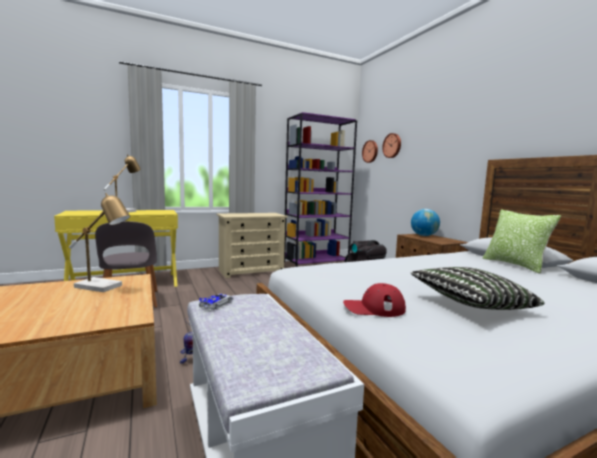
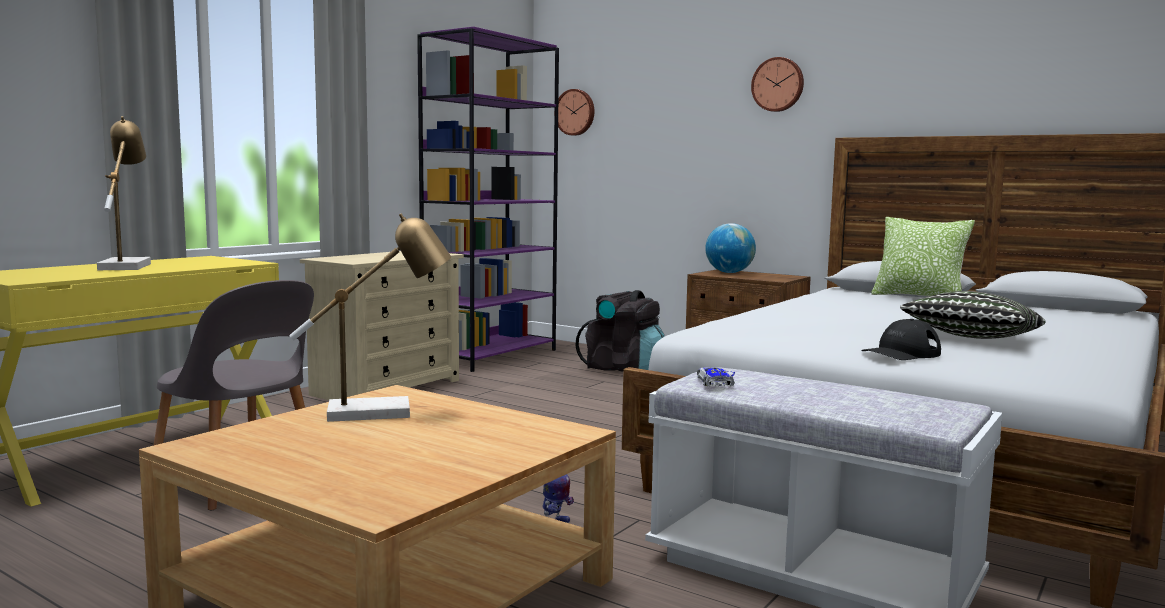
camera: 30 degrees left, 0 degrees up
(373, 308) = (901, 353): red cap -> black cap
(392, 145) = (632, 103): wall clock -> wall clock (778, 84)

